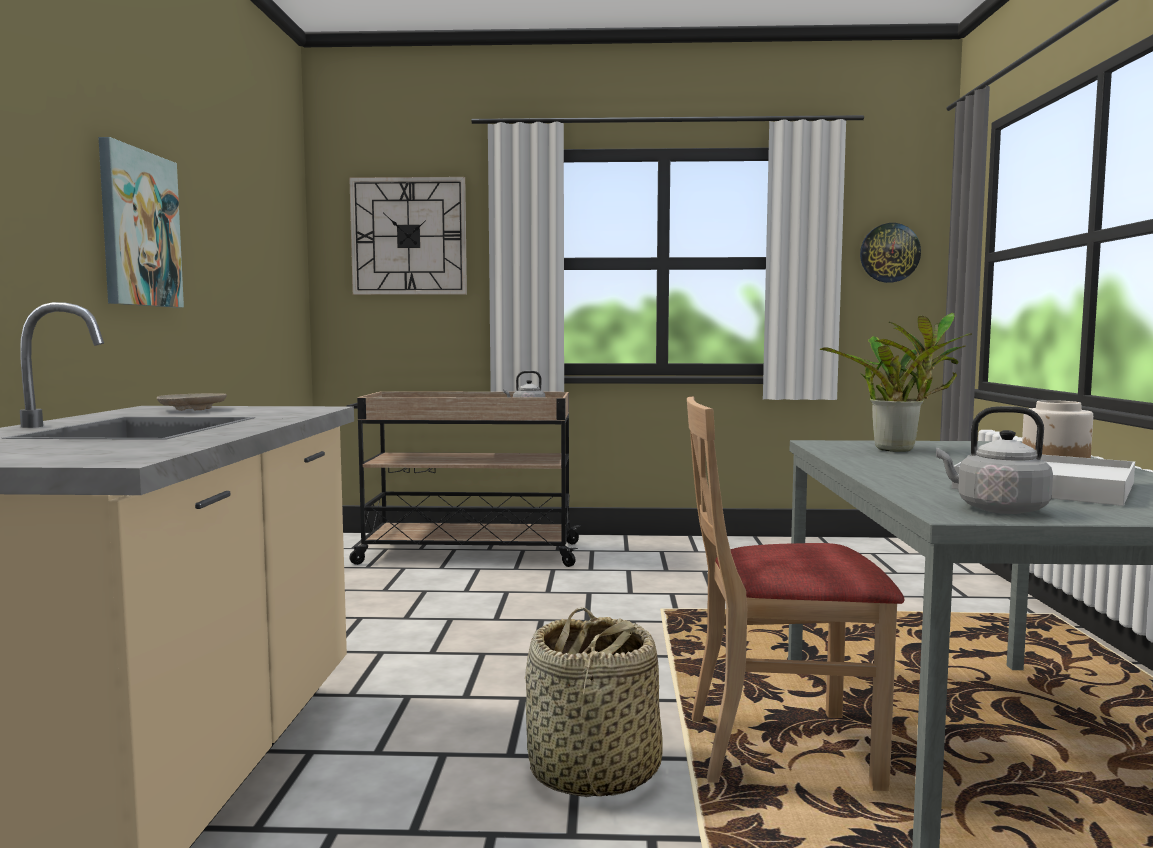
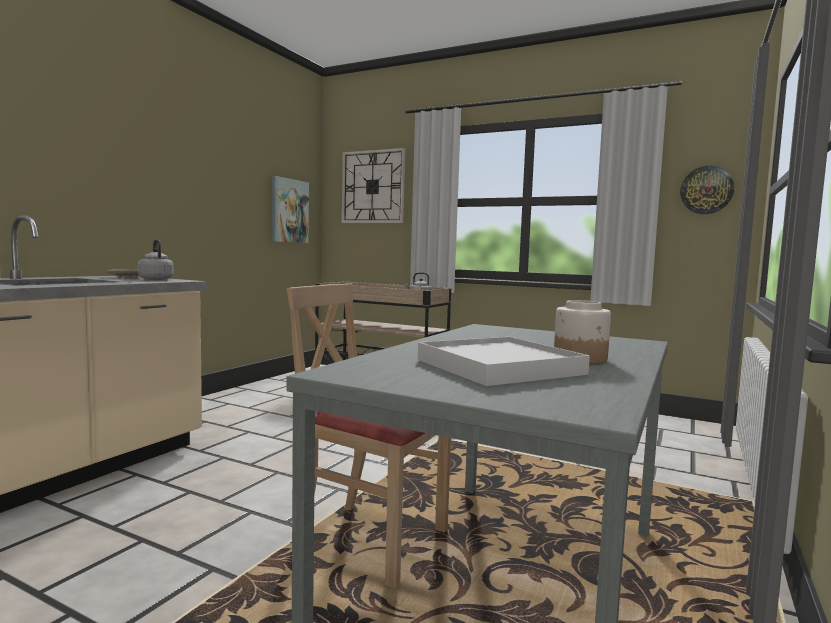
camera: 25 degrees right, 0 degrees up
(139, 229) = (159, 182): picture -> picture (289, 211)
(592, 772) = (244, 522): basket -> none
(900, 449) = (519, 336): potted plant -> none
(996, 509) = (376, 374): grey kettle -> grey kettle (155, 279)

